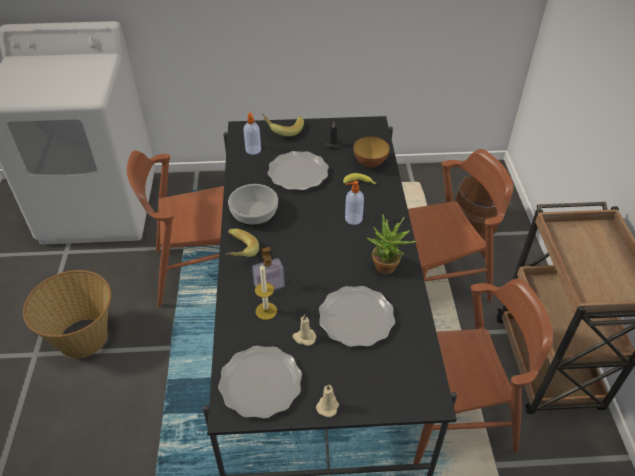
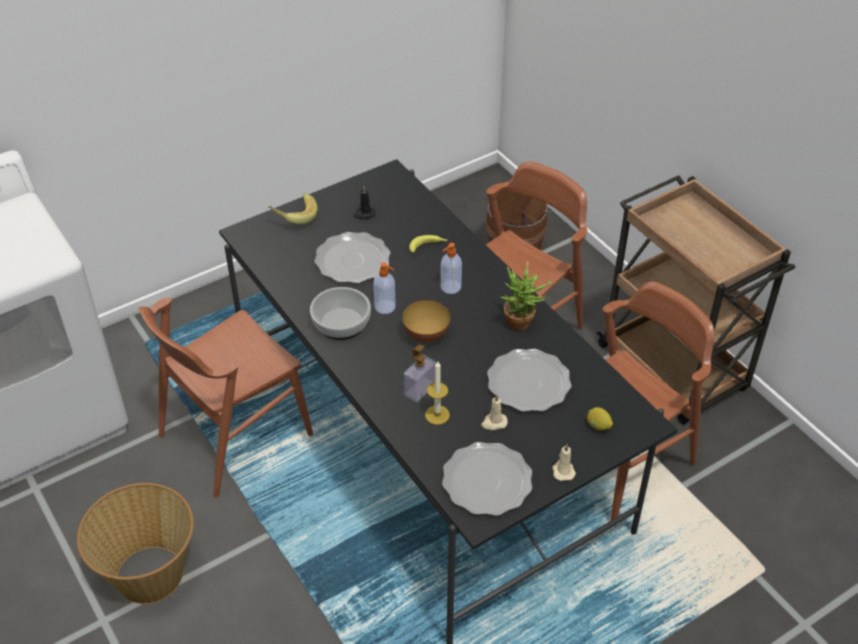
camera: 30 degrees left, 0 degrees up
(237, 253) = (358, 371): banana -> none
(253, 150) = (279, 253): soap dispenser -> soap dispenser (385, 307)
(370, 163) = (421, 220): bowl -> bowl (426, 335)
(387, 381) = (598, 426): none -> lemon

